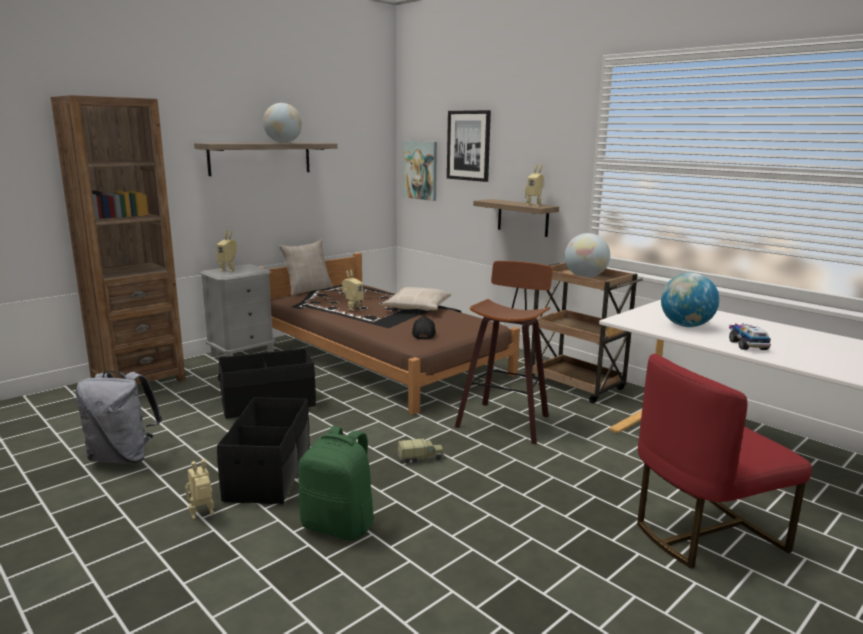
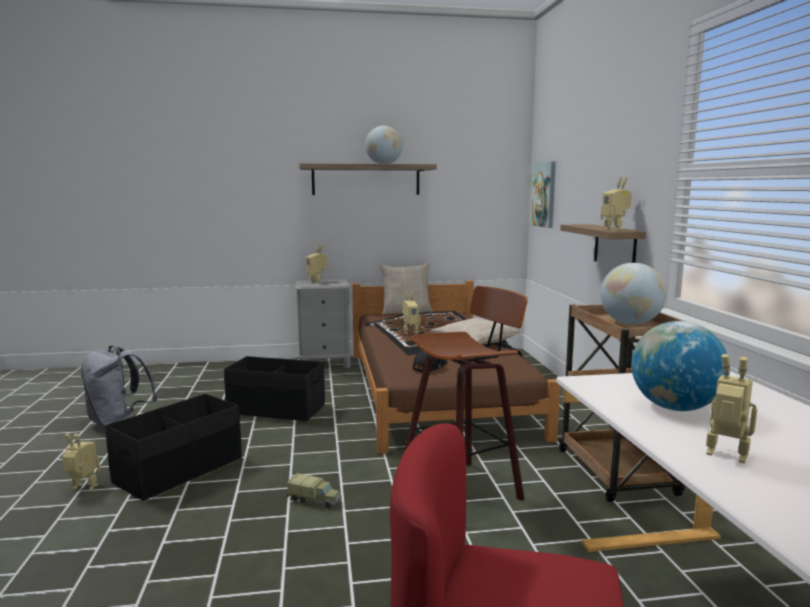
camera: 35 degrees right, 5 degrees down
(138, 380) = (223, 368): brown bookcase -> none
(339, 525) = (146, 540): green backpack -> none
(468, 145) = (577, 162): picture -> none
(747, 345) = (725, 457): toy truck -> toy robot

